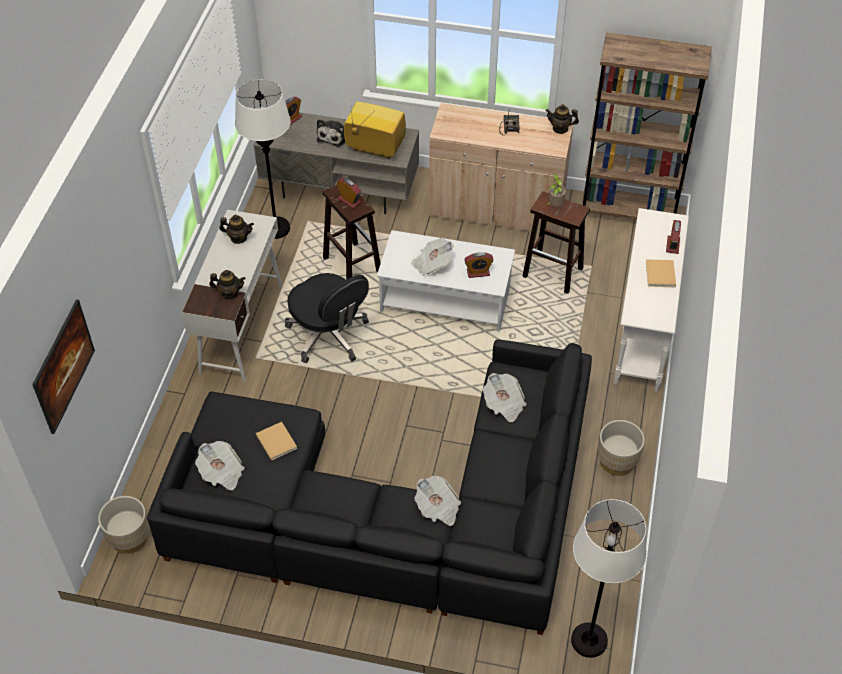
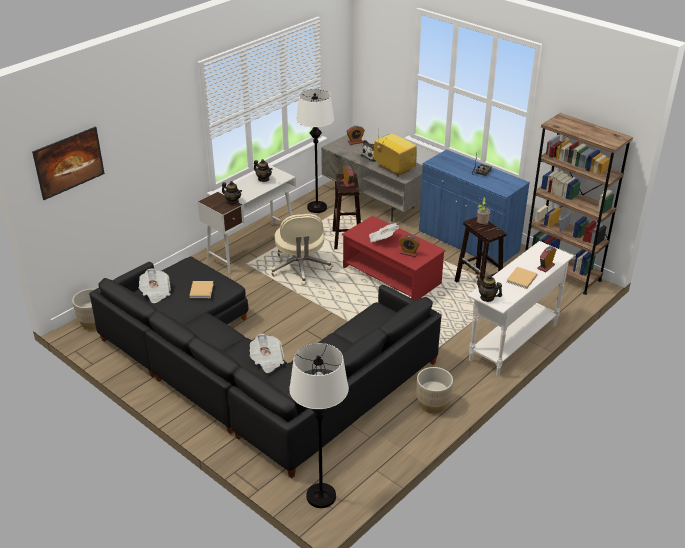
camera: 30 degrees right, 15 degrees down
(329, 335) = (300, 268): black office chair -> beige office chair
(444, 299) = (391, 275): white coffee table -> red coffee table
(496, 209) = (468, 242): beige cabinet -> blue cabinet
(504, 404) = (362, 324): newspaper -> none
(560, 128) = (516, 182): teapot -> teapot (487, 297)

